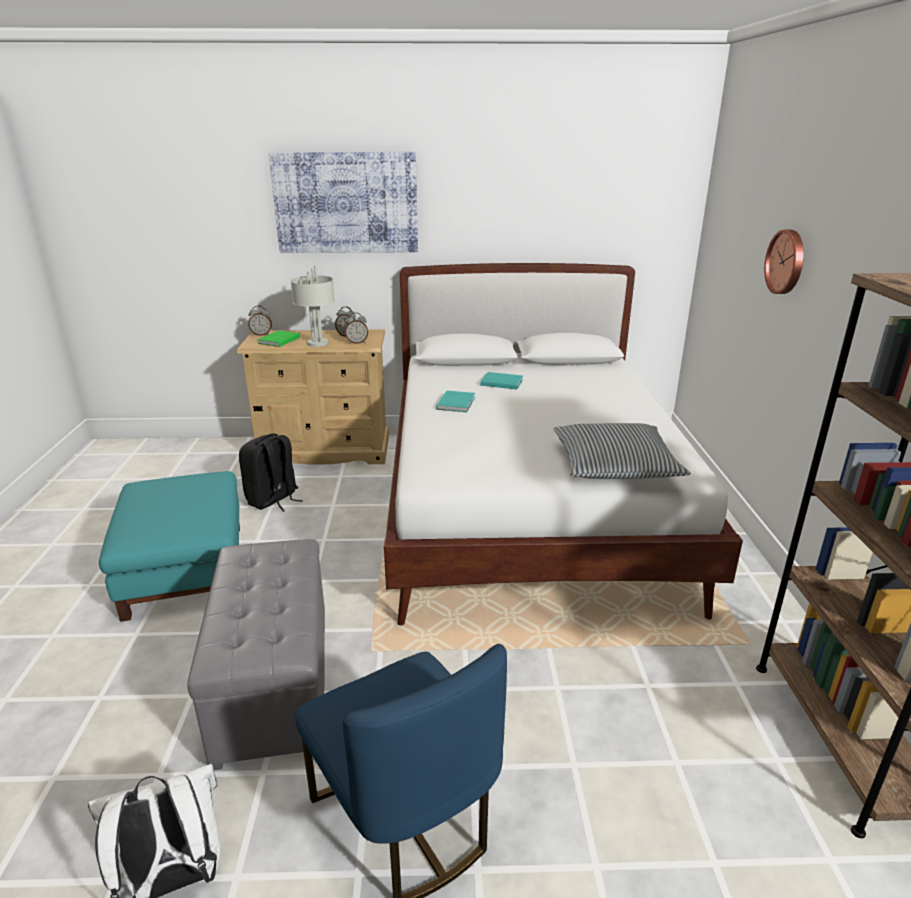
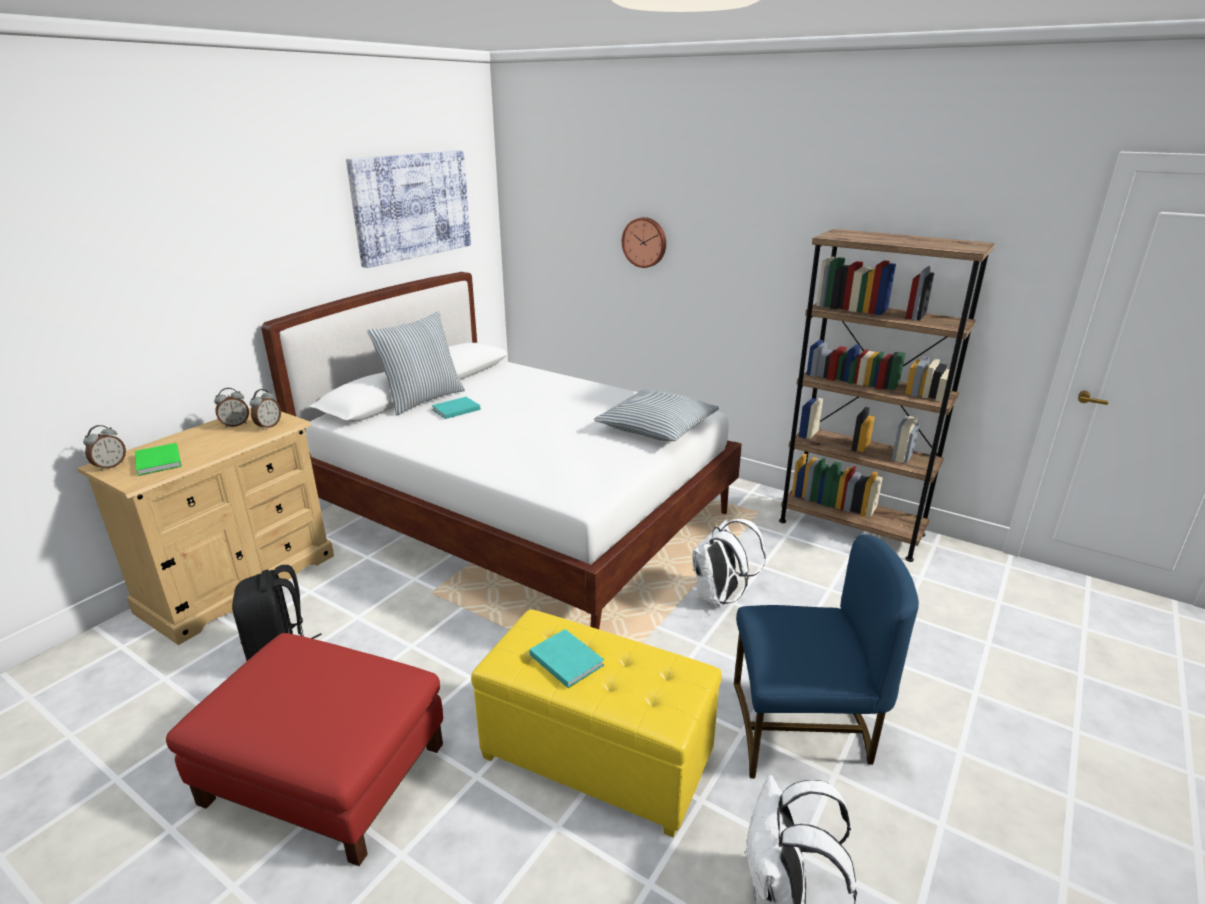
camera: 55 degrees left, 0 degrees up
(185, 569) = (323, 774): turquoise ottoman -> red ottoman
(273, 684) = (596, 757): grey ottoman -> yellow ottoman
(317, 343) = (222, 445): grey table lamp -> none
(346, 203) = (177, 255): picture -> picture (411, 206)
(457, 403) = (464, 439): turquoise book -> turquoise book (566, 658)
(499, 367) = (422, 399): none -> pillow
(554, 673) = (719, 597): none -> white backpack

